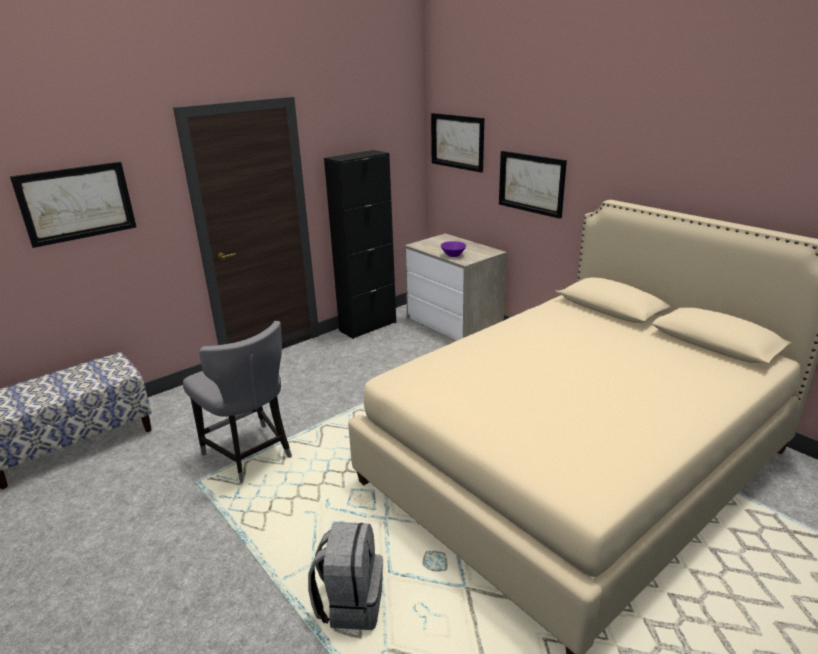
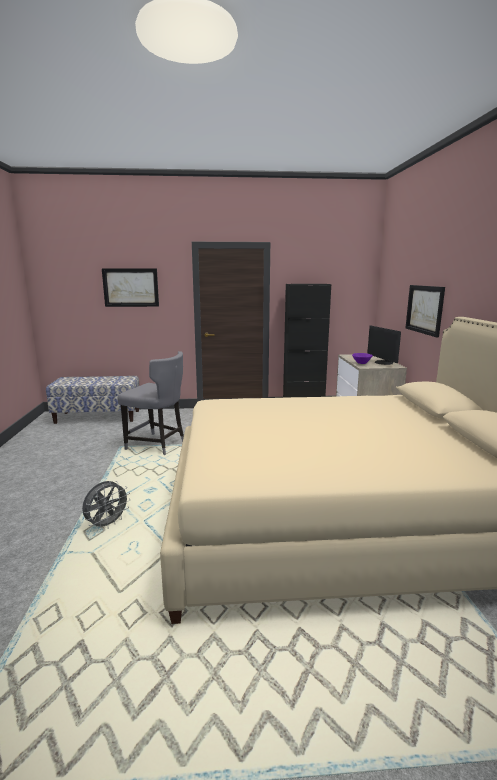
camera: 35 degrees right, 10 degrees down
(250, 455) = (157, 445): grey chair -> grey chair turned 60 degrees counterclockwise
(350, 603) = (107, 524): grey backpack -> grey fan
(457, 141) = (391, 282): picture -> none
(473, 249) = (383, 363): none -> monitor

